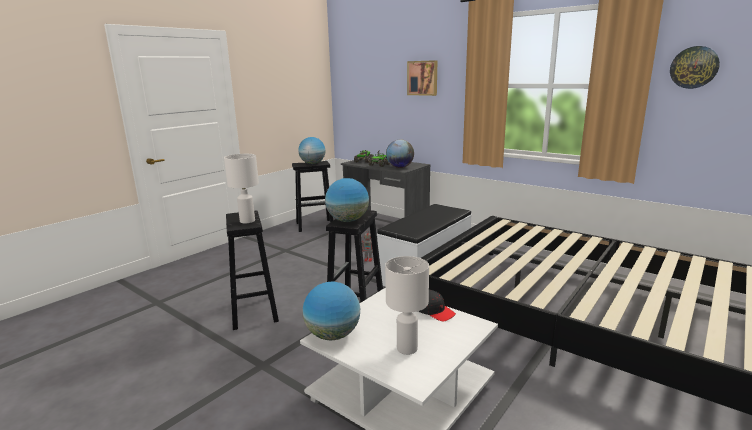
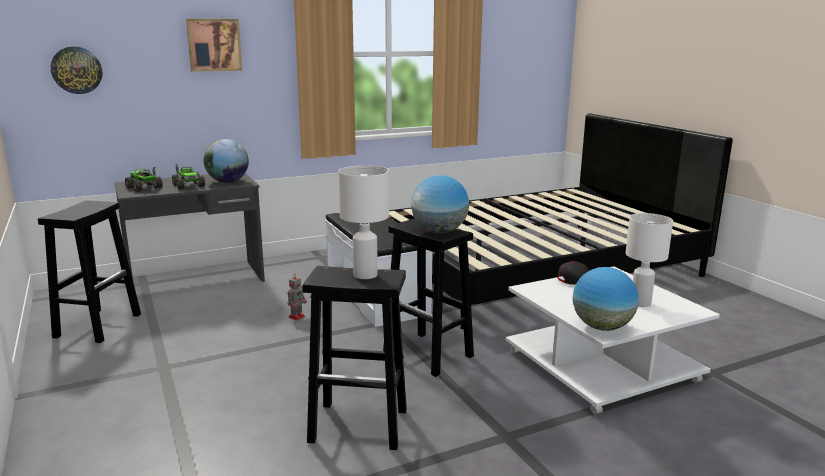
camera: 65 degrees left, 0 degrees up
(312, 163) = (85, 209): globe -> none
(694, 67) = (499, 36): wall clock -> wall clock (76, 70)

